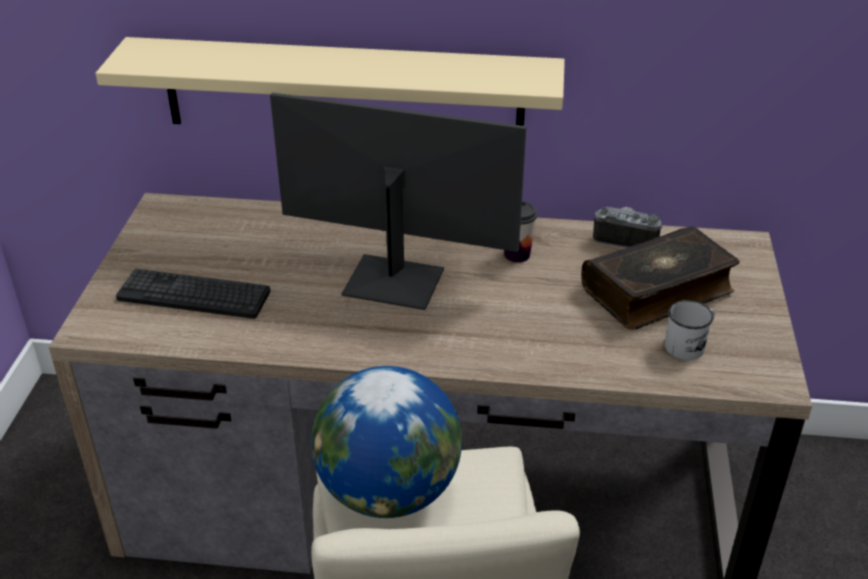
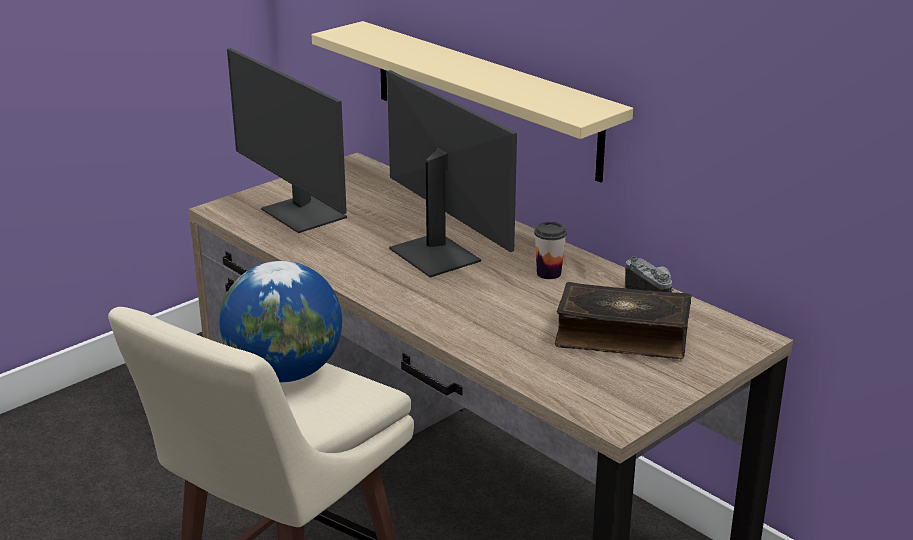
camera: 40 degrees right, 10 degrees down
(194, 295) = (301, 214): keyboard -> monitor
(689, 344) = (587, 373): white mug -> none

